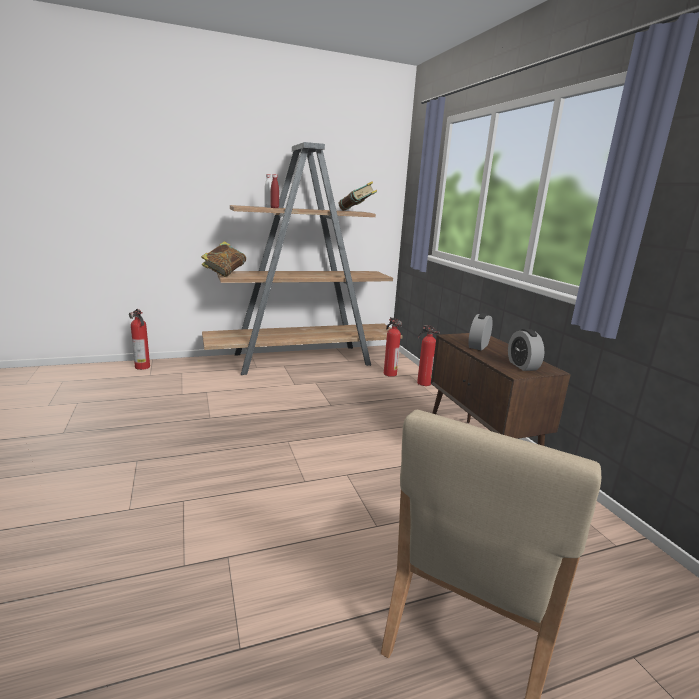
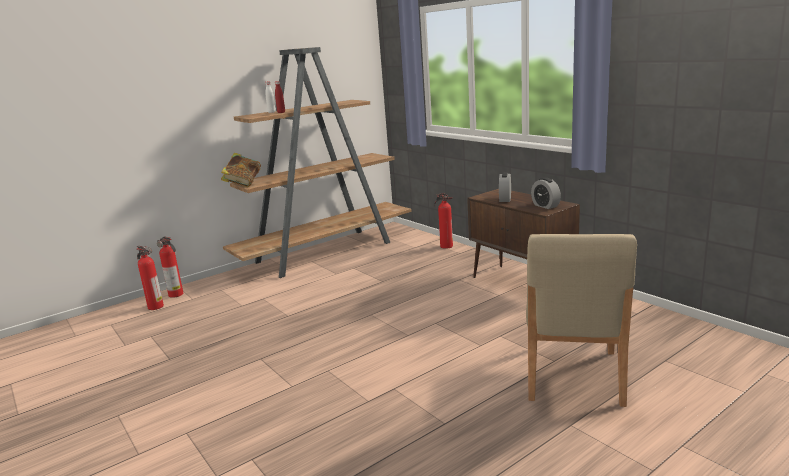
camera: 15 degrees left, 0 degrees up
(356, 211) = (349, 101): book -> none
(389, 373) = (411, 245): fire extinguisher -> fire extinguisher (155, 306)

